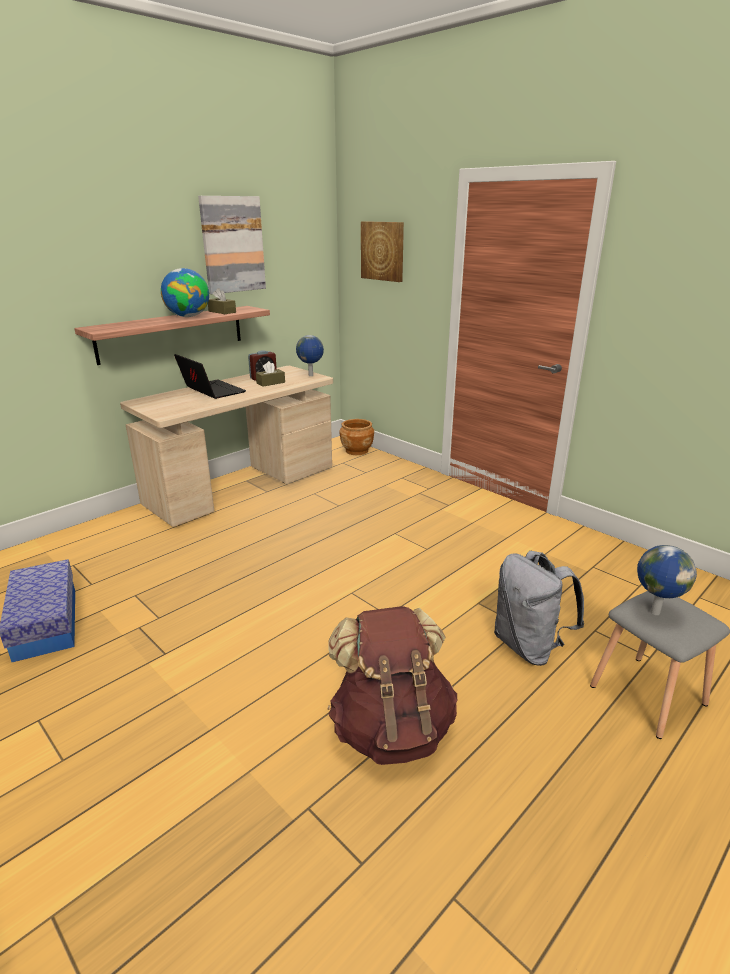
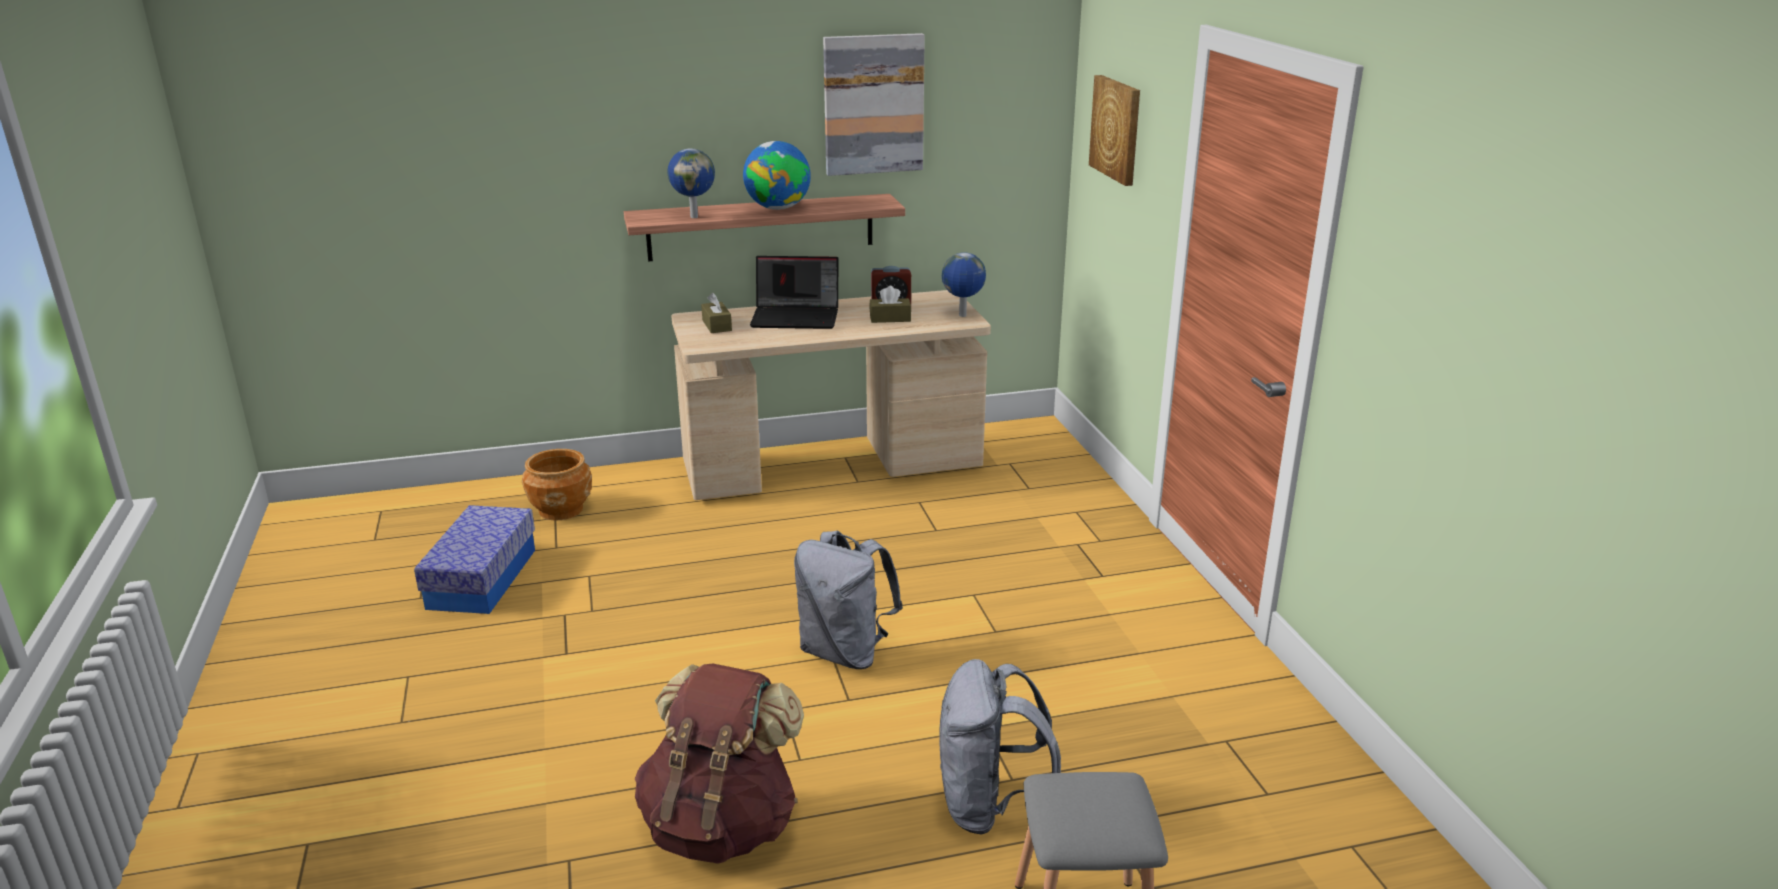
camera: 30 degrees right, 0 degrees up
(211, 391) = (797, 317): laptop -> laptop turned 105 degrees clockwise
(222, 312) = (834, 204): brown tissue box -> brown tissue box (717, 325)
(357, 450) = (1052, 448): brown planter -> brown planter (561, 509)
(357, 588) = (845, 652): none -> grey backpack
(654, 612) = (1072, 796): globe -> globe (694, 217)

